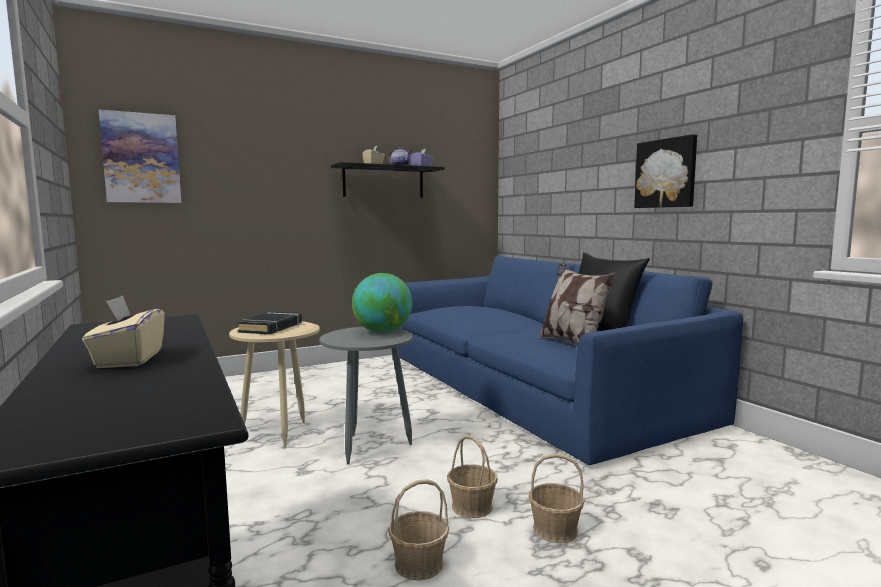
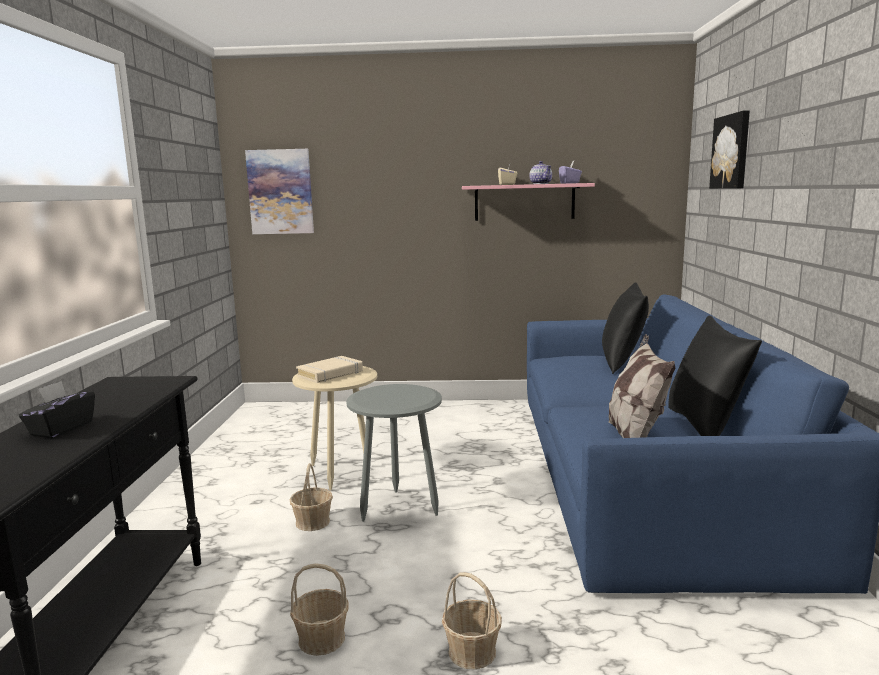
camera: 30 degrees right, 5 degrees up
(128, 359) = (61, 429): beige tissue box -> black tissue box
(271, 328) = (330, 374): black book -> beige book
(382, 332) = (411, 395): globe -> none
(383, 182) = (524, 202): black shelf -> pink shelf
(472, 506) = (422, 599): basket -> basket (313, 522)
(488, 307) = (622, 363): none -> black pillow
(666, 173) = (835, 212): picture -> picture (732, 152)

